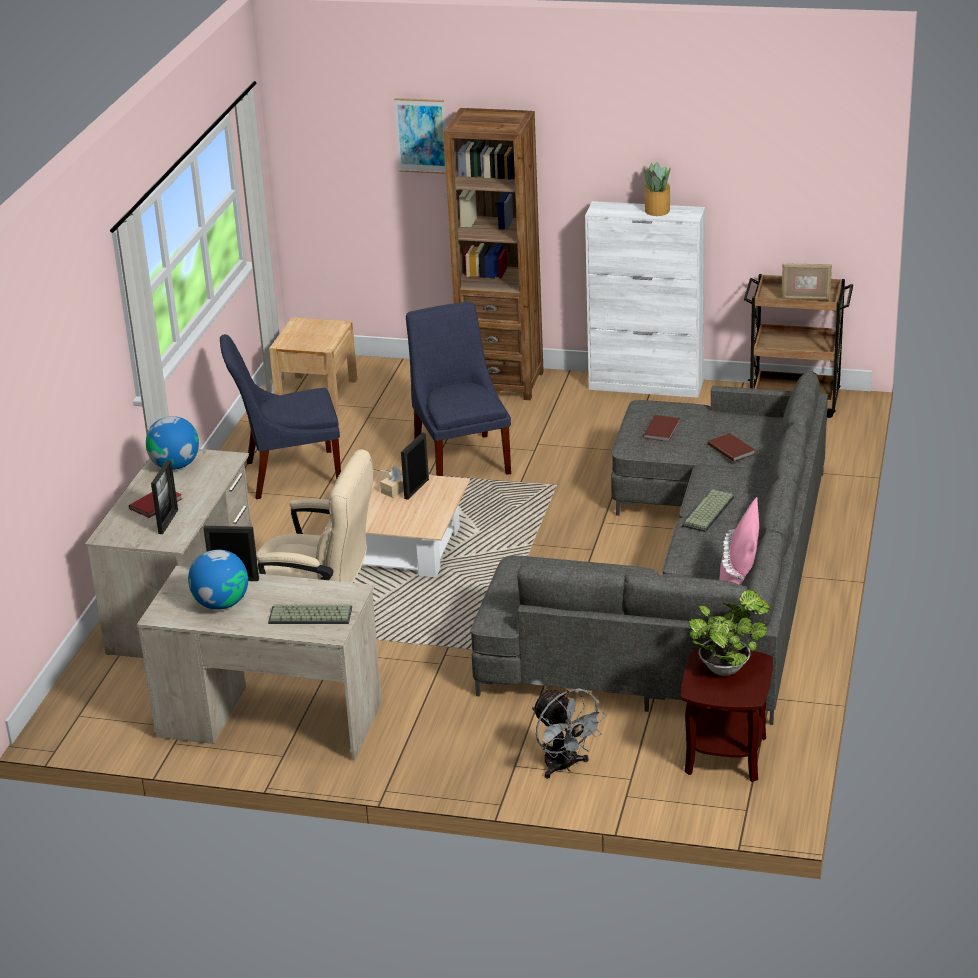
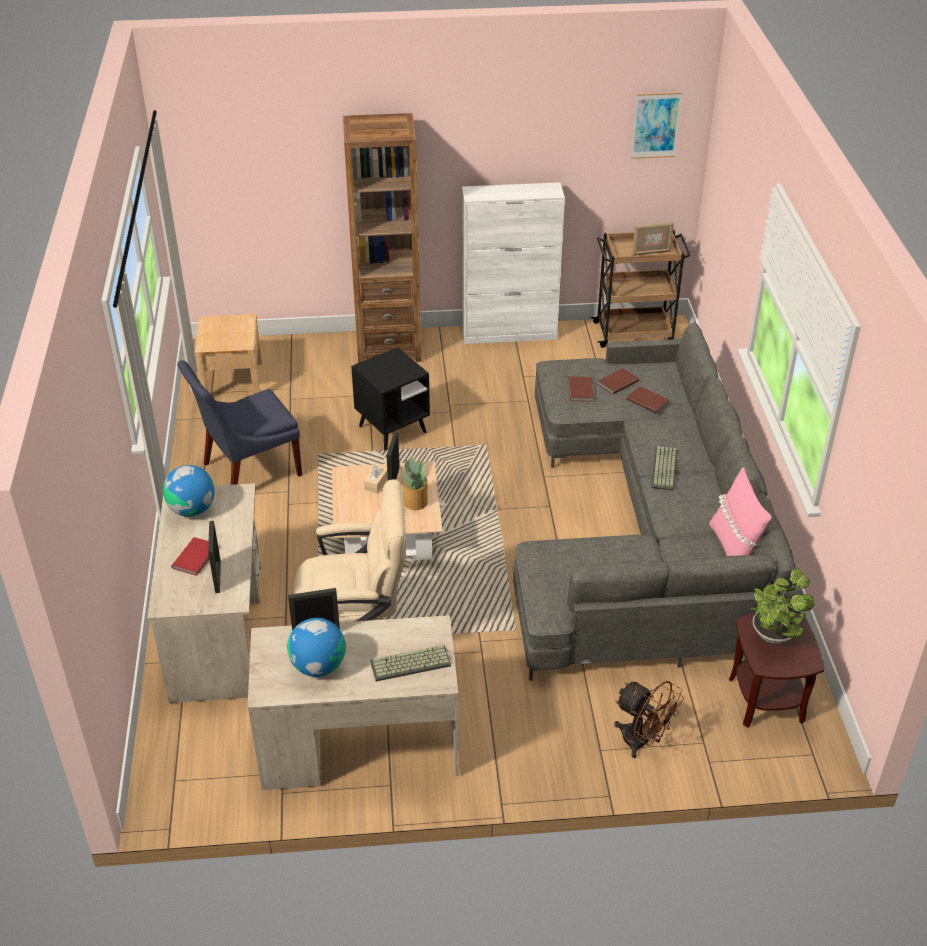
camera: 20 degrees left, 10 degrees up
(421, 135) = (305, 143): picture -> picture (655, 125)
(461, 458) = (392, 429): blue chair -> black side table
(564, 767) = (642, 742): grey fan -> brown fan
(657, 210) = (523, 190): potted plant -> potted plant (415, 501)
(707, 428) = (617, 382): none -> brown book

